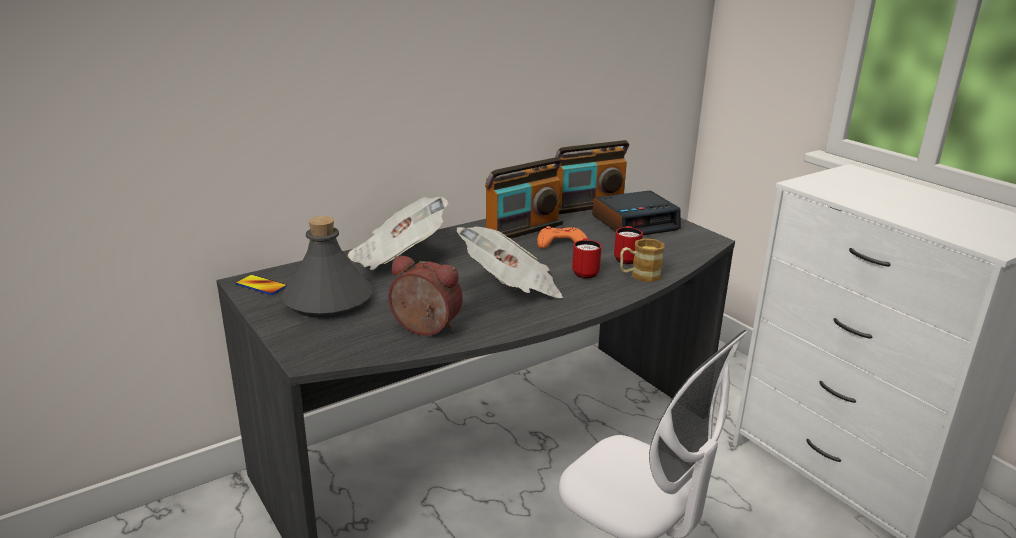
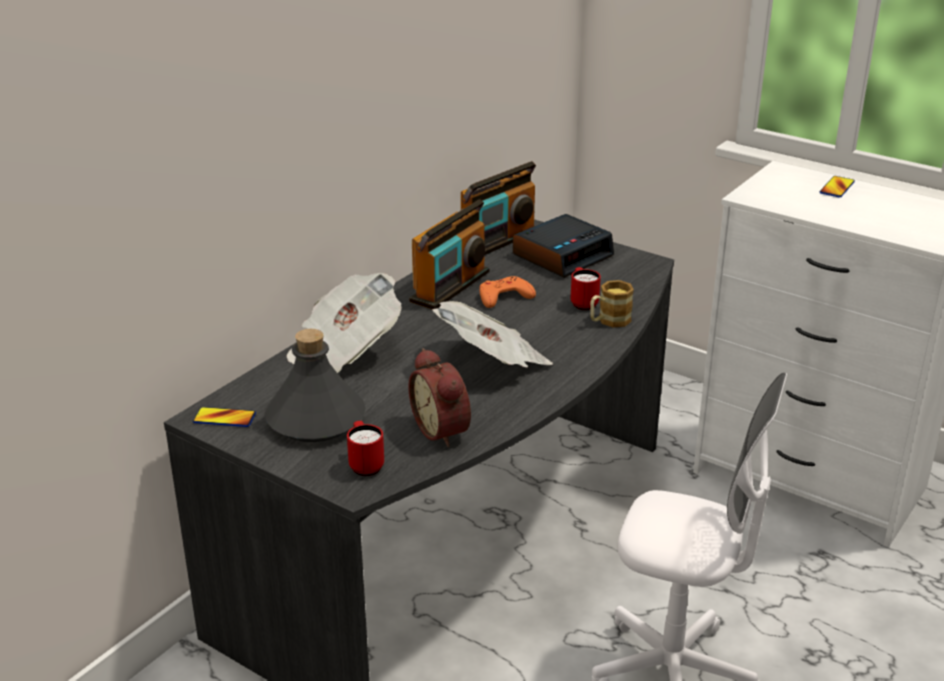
camera: 20 degrees left, 5 degrees up
(424, 329) = (444, 430): alarm clock -> alarm clock turned 120 degrees counterclockwise
(585, 272) = (553, 328): red mug -> red mug (365, 464)
(902, 189) = (837, 188): none -> phone

